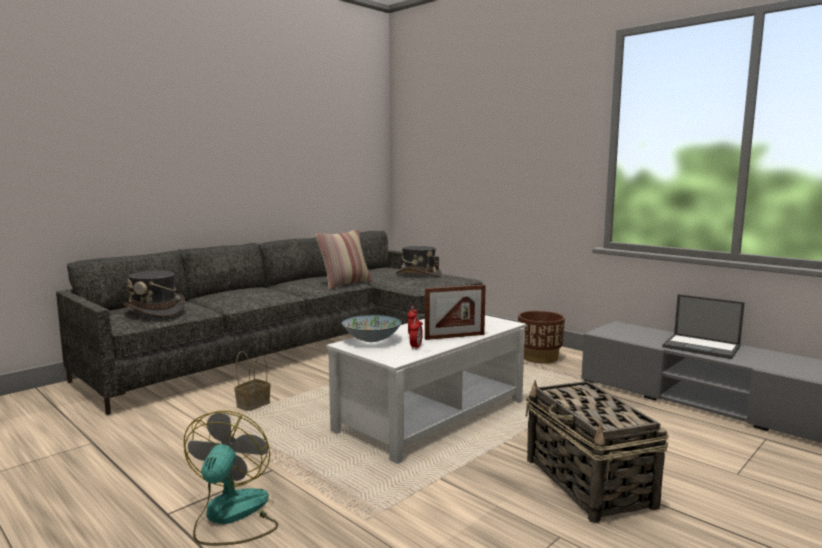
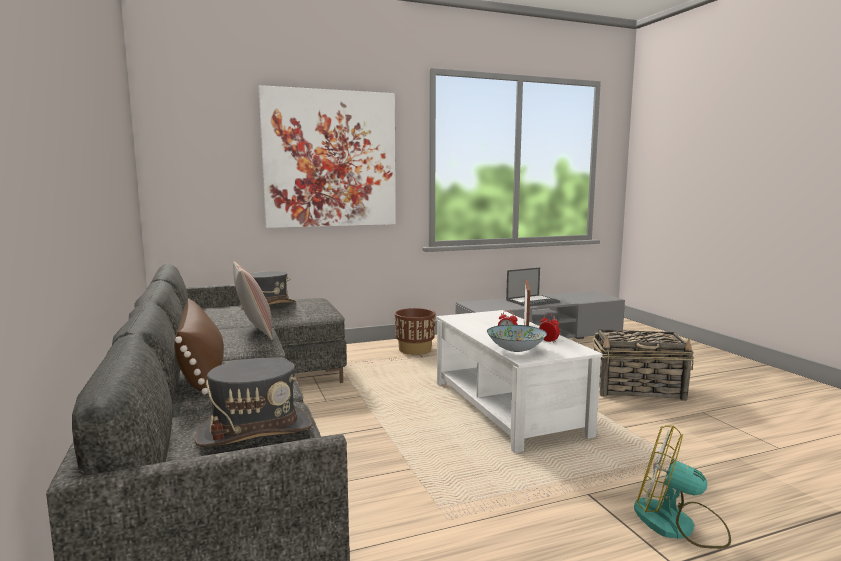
camera: 65 degrees left, 0 degrees up
(251, 290) = (202, 370): none -> brown pillow
(253, 404) = (408, 486): basket -> none
(508, 146) = (330, 159): none -> picture

